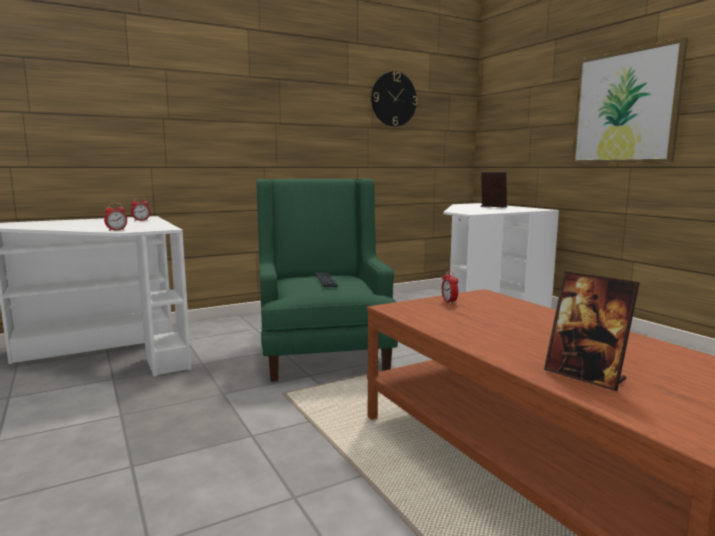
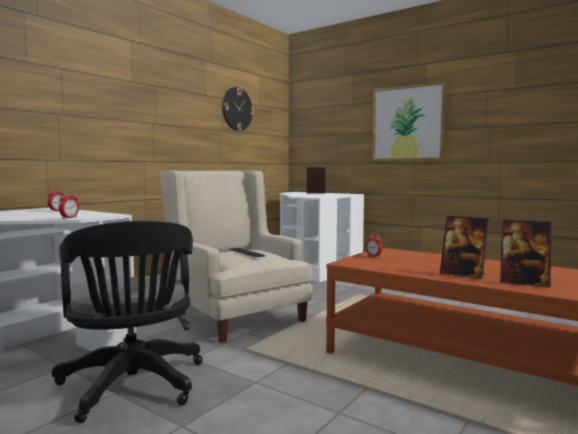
camera: 25 degrees left, 5 degrees down
(140, 413) = (133, 387): none -> black office chair
(322, 350) = (234, 314): green armchair -> beige armchair
(517, 346) = (463, 274): none -> picture frame

